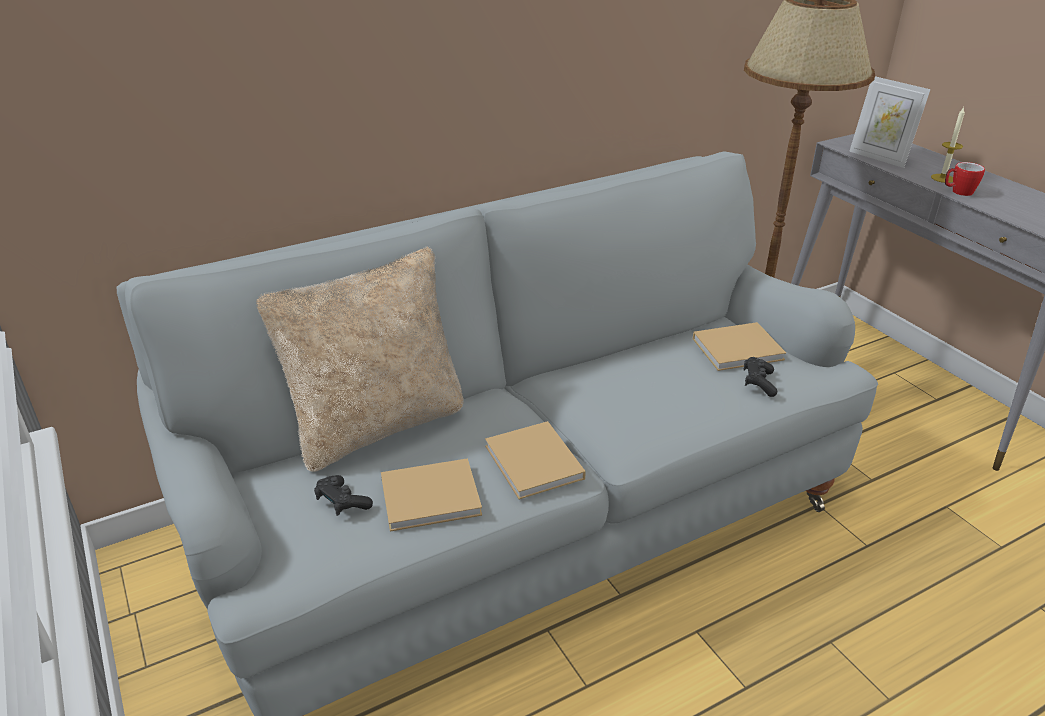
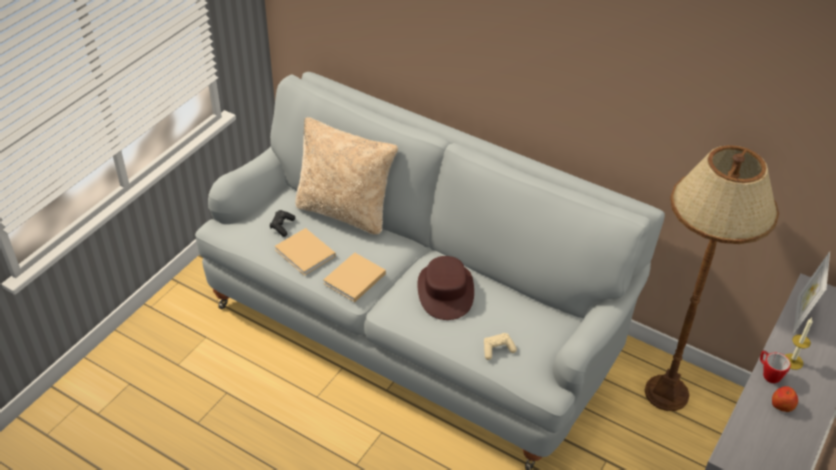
camera: 60 degrees right, 10 degrees up
(622, 389) = (445, 291): none -> brown hat
(740, 349) = (531, 331): beige book -> none
(758, 383) = (497, 349): black game controller -> beige game controller
(1005, 199) = (782, 405): none -> apple

